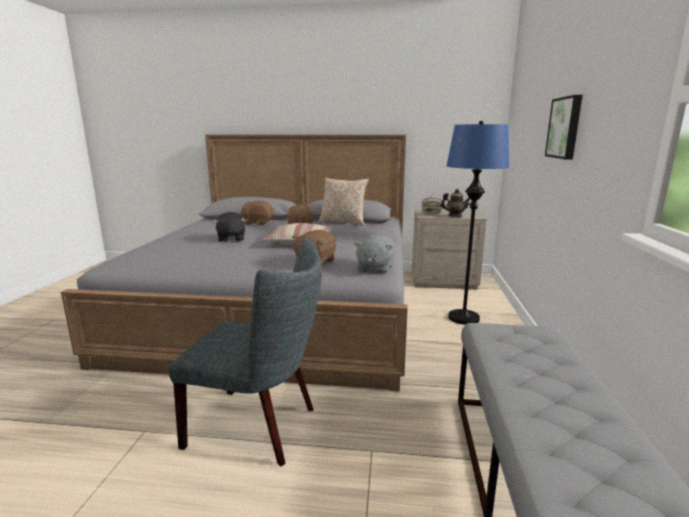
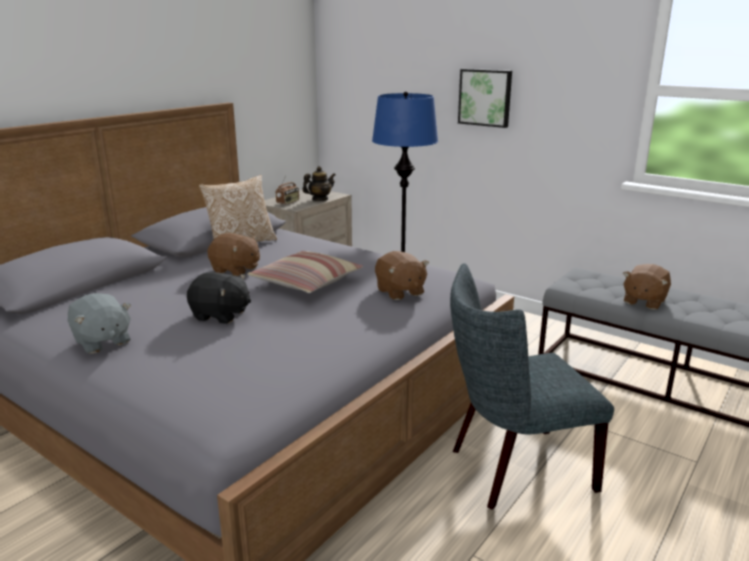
camera: 60 degrees left, 5 degrees up
(258, 223) = (147, 285): brown plush toy -> brown plush toy (643, 301)
(260, 427) = (513, 470): grey chair -> grey chair turned 150 degrees counterclockwise
(375, 268) = (446, 274): grey plush toy -> grey plush toy (102, 342)

